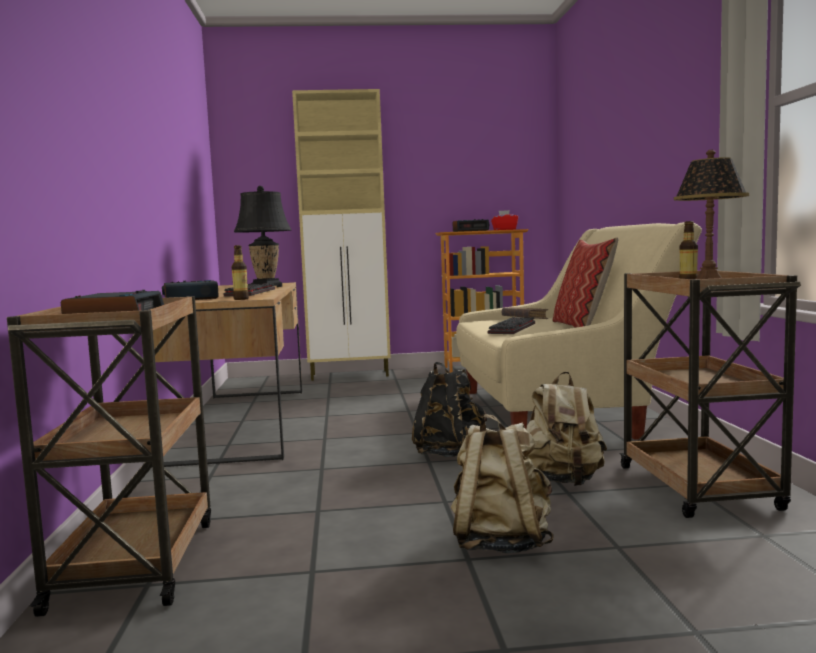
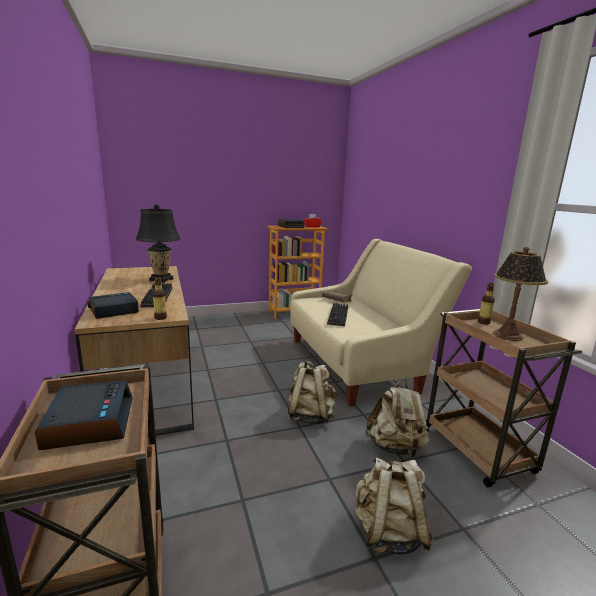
camera: 15 degrees left, 10 degrees up
(351, 375) = (209, 320): beige cabinet -> none
(450, 454) = (310, 416): black backpack -> beige backpack
(582, 326) = (380, 313): pillow -> none

